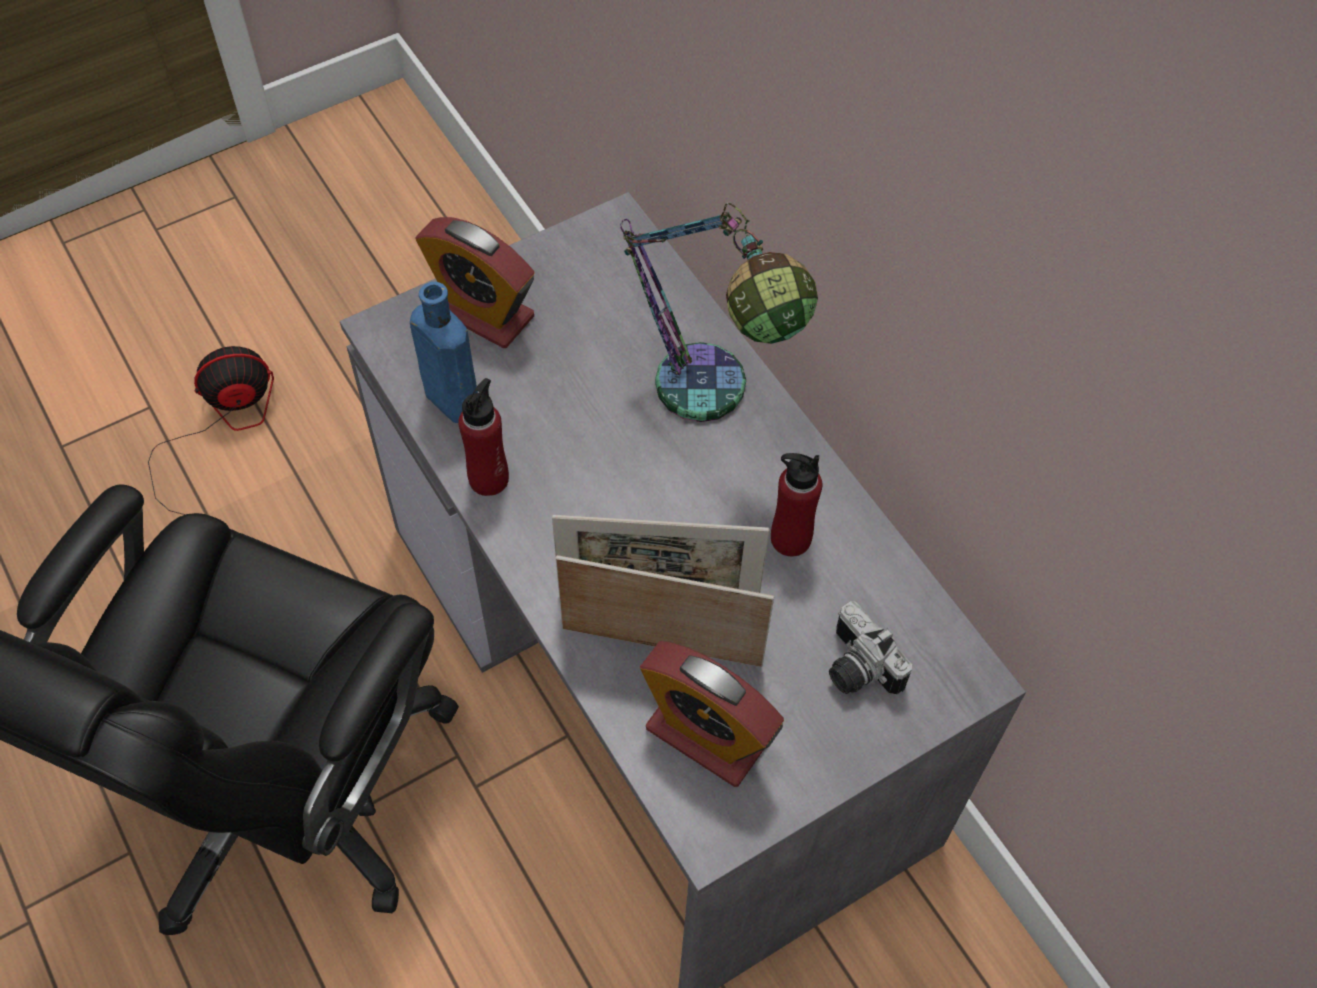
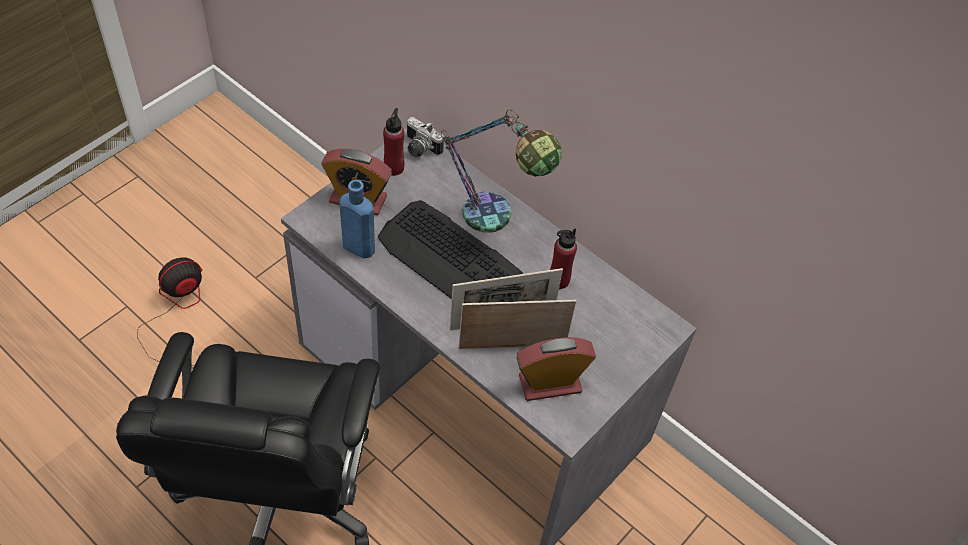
camera: 20 degrees left, 5 degrees down
(489, 479) = (393, 283): red bottle -> red bottle (394, 168)
(605, 454) = (449, 258): none -> keyboard
(707, 735) = (550, 383): alarm clock -> alarm clock turned 150 degrees clockwise
(855, 668) = (612, 335): camera -> camera (419, 148)

